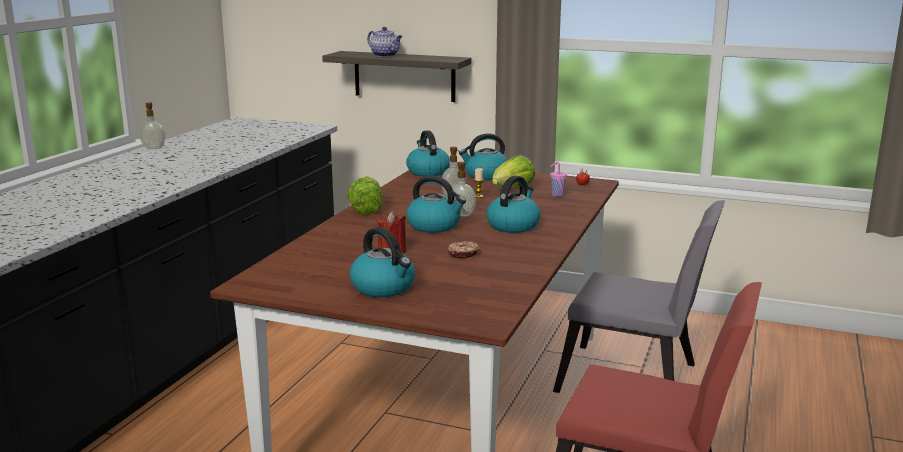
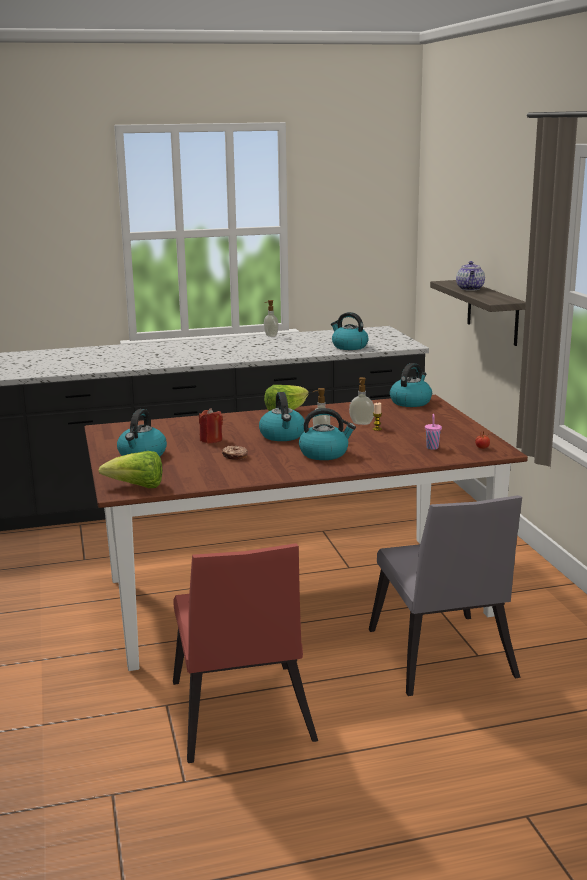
camera: 55 degrees right, 0 degrees up
(485, 175) = (438, 417): kettle -> kettle (349, 346)
(512, 190) = (415, 433): lettuce -> lettuce (137, 487)

